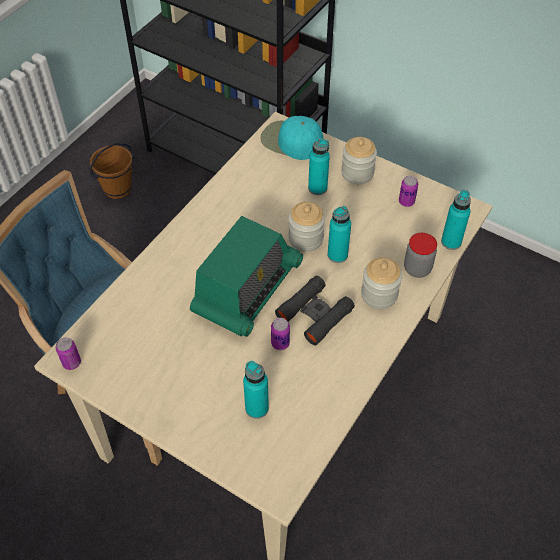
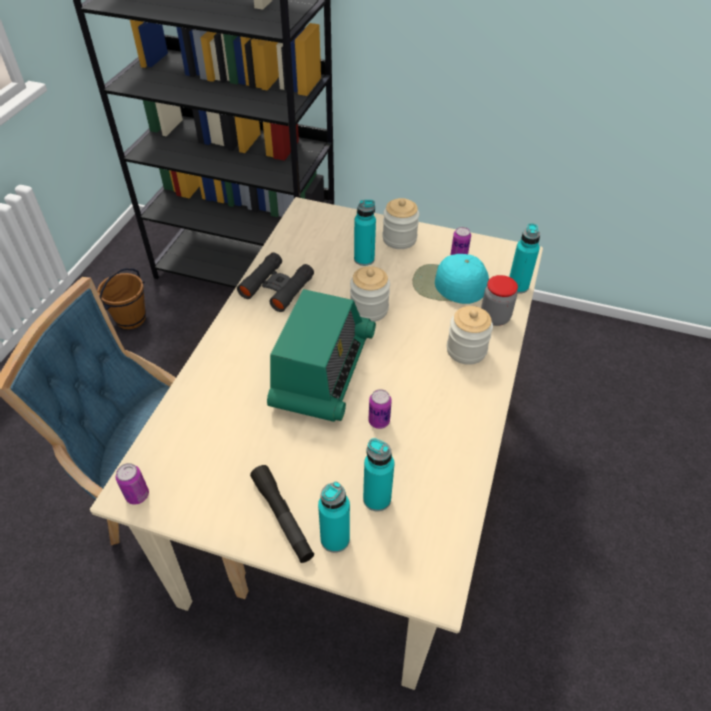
camera: 15 degrees left, 5 degrees down
(177, 406) = (282, 517): none -> black flashlight
(291, 141) = (321, 220): turquoise cap -> turquoise cap (448, 285)
(315, 314) = (406, 383): black binoculars -> black binoculars (277, 287)
(337, 255) = (408, 319): turquoise bottle -> turquoise bottle (335, 539)

